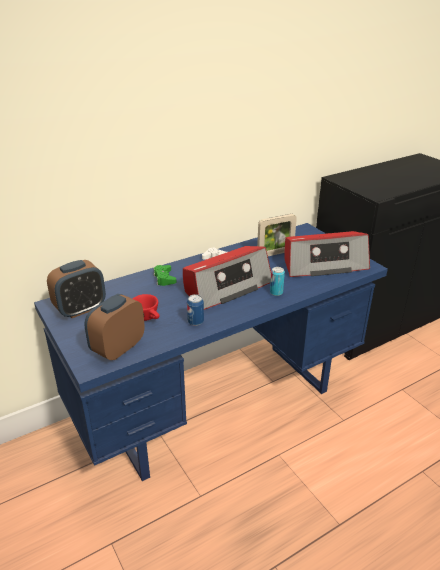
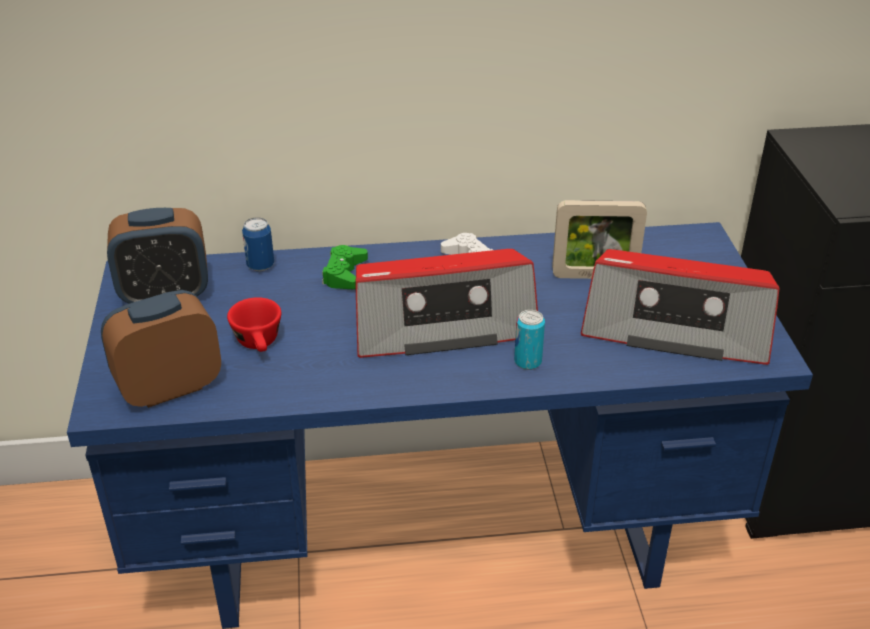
camera: 25 degrees right, 5 degrees up
(195, 322) = (332, 378): can -> can (260, 266)

